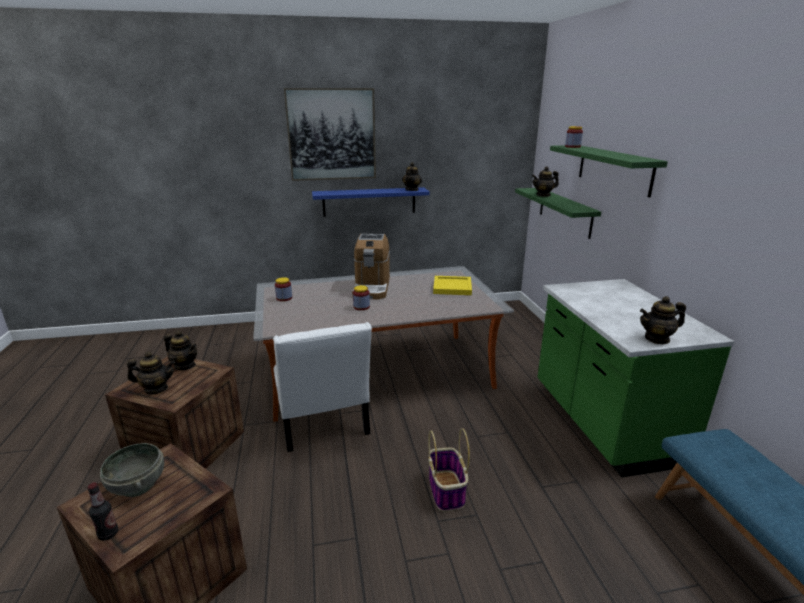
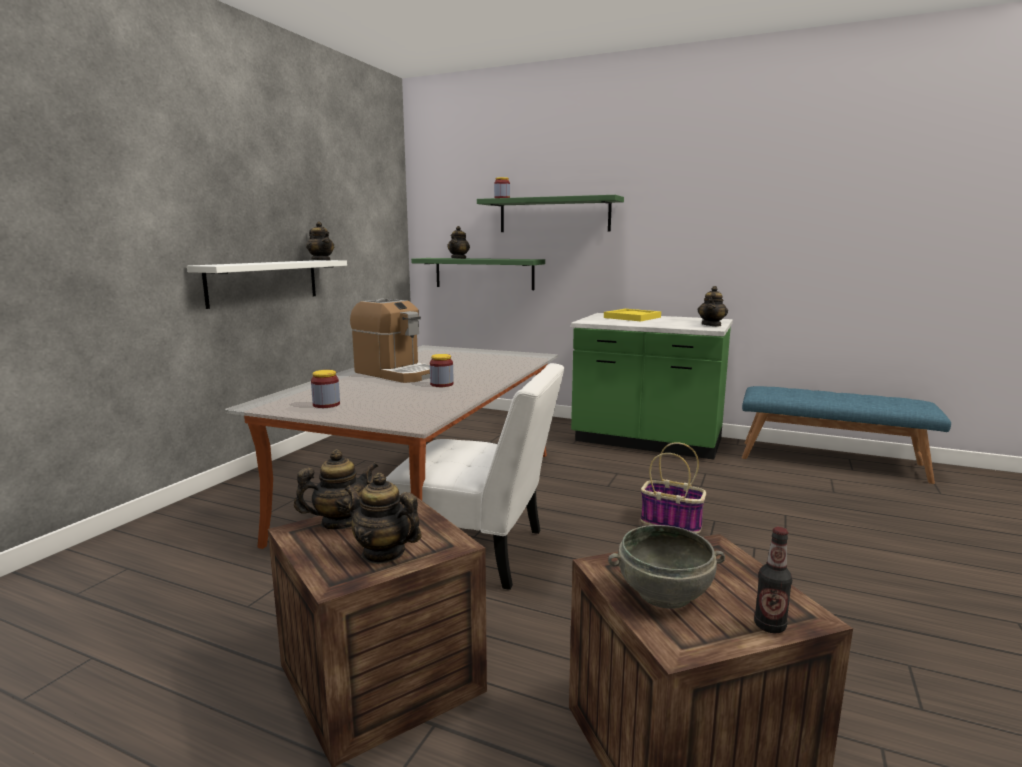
camera: 55 degrees left, 10 degrees down
(156, 389) = (383, 553): teapot -> teapot turned 90 degrees counterclockwise
(331, 135) = (209, 174): picture -> none
(369, 202) = (264, 282): blue shelf -> white shelf
(451, 287) = (468, 356): yellow tray -> yellow tray (632, 317)

